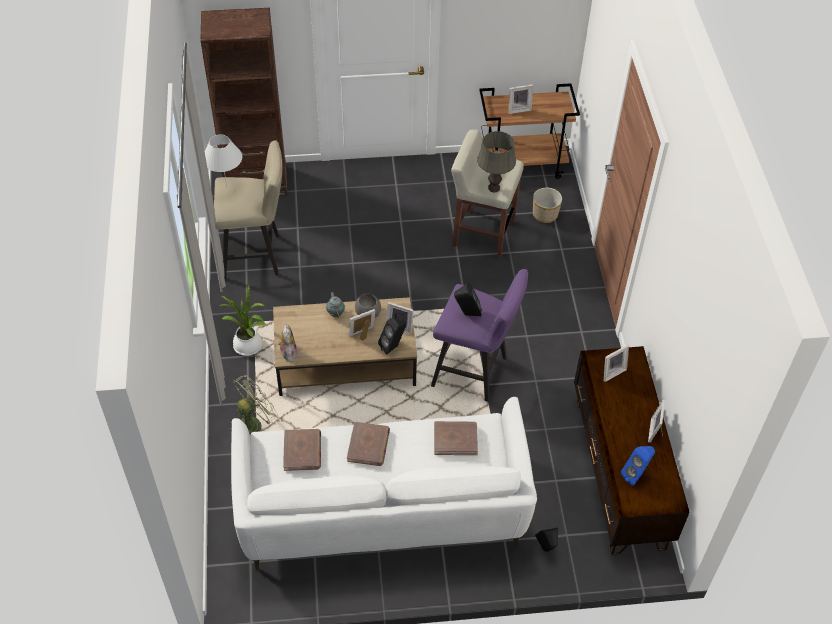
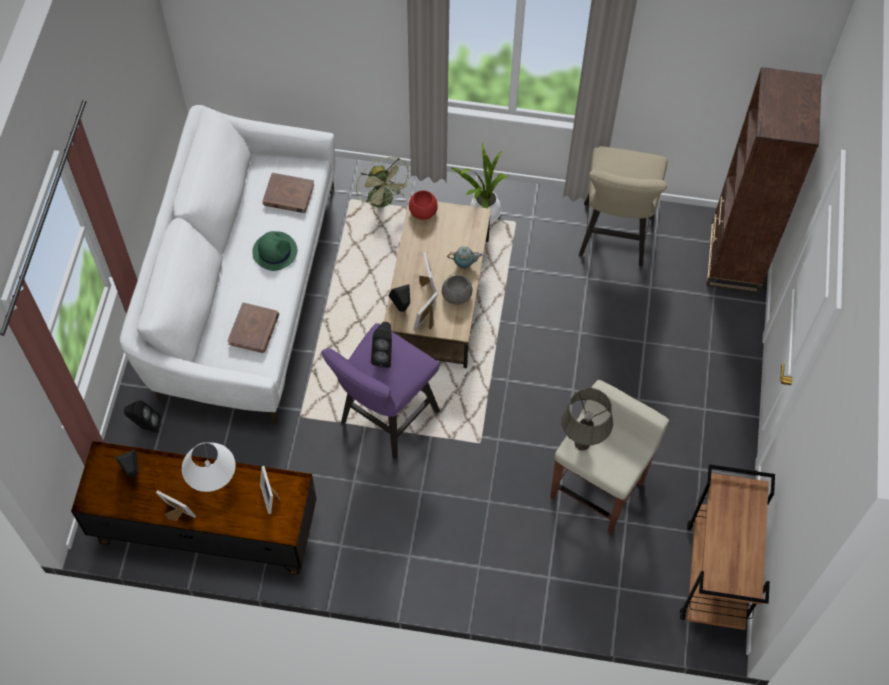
camera: 105 degrees right, 10 degrees up
(227, 187) = (641, 160): white table lamp -> white table lamp (216, 488)
(288, 353) = (423, 211): plush toy -> red bowl
(368, 445) = (274, 251): brown book -> green hat
(518, 108) = (734, 521): picture frame -> none
(545, 214) = (614, 577): planter -> none
(636, 475) = (133, 474): blue speaker -> black speaker

